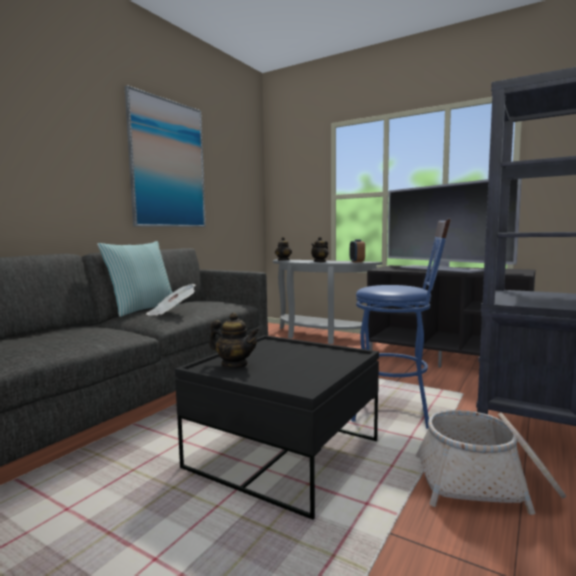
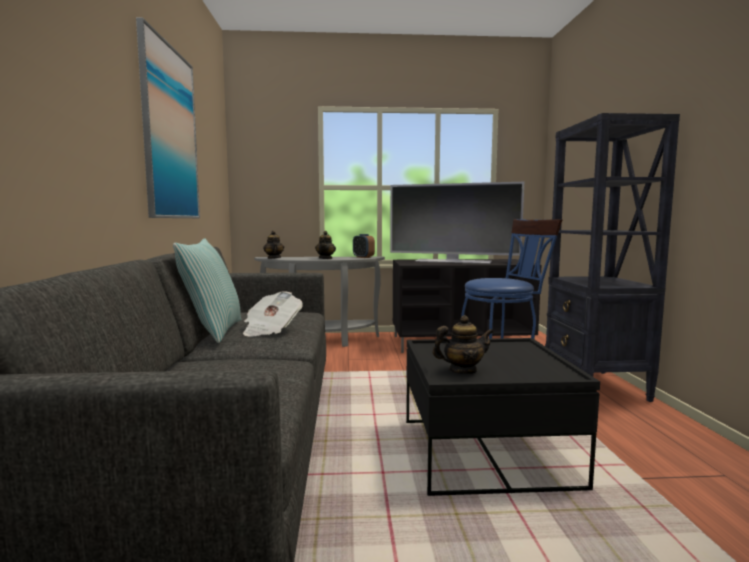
camera: 35 degrees left, 0 degrees up
(486, 484) = (629, 427): basket -> none

